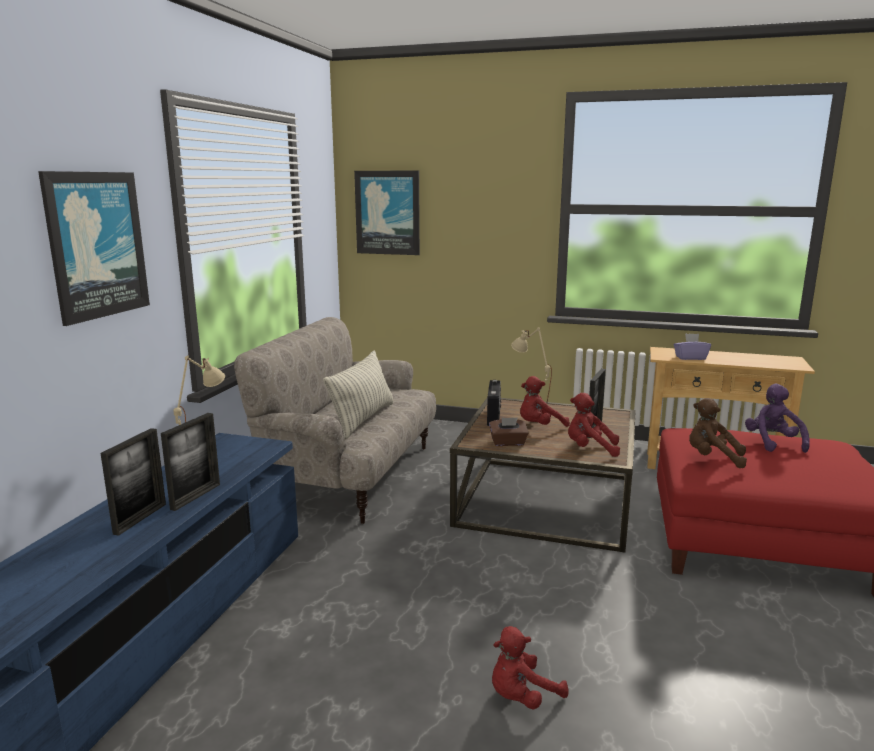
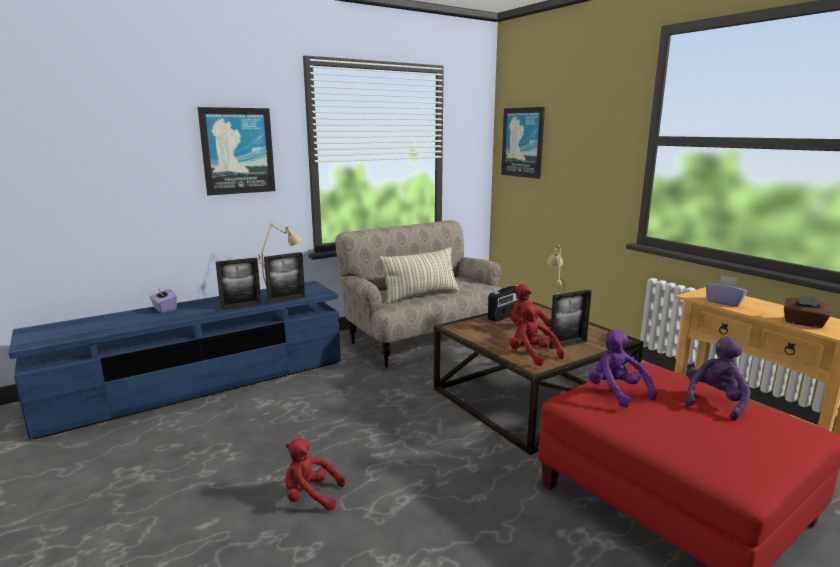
camera: 40 degrees right, 0 degrees up
(66, 541) = (164, 309): none -> purple tissue box
(140, 518) = (203, 309): picture frame -> picture frame (286, 300)
(508, 443) = (479, 334): brown tissue box -> brown tissue box (803, 323)
(712, 458) = (616, 392): brown plush toy -> purple plush toy

